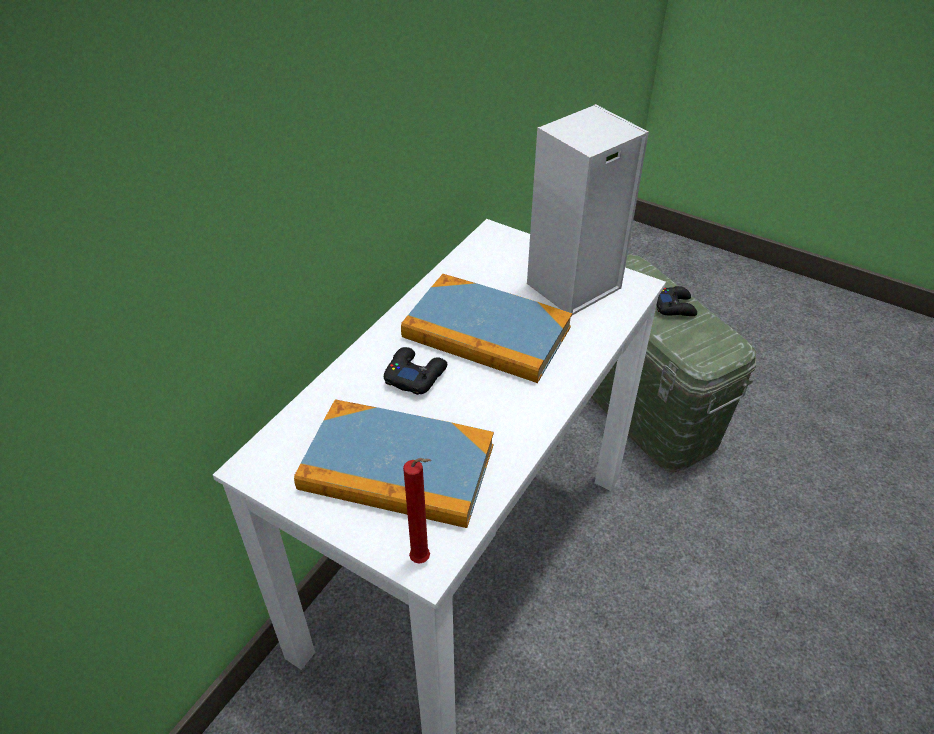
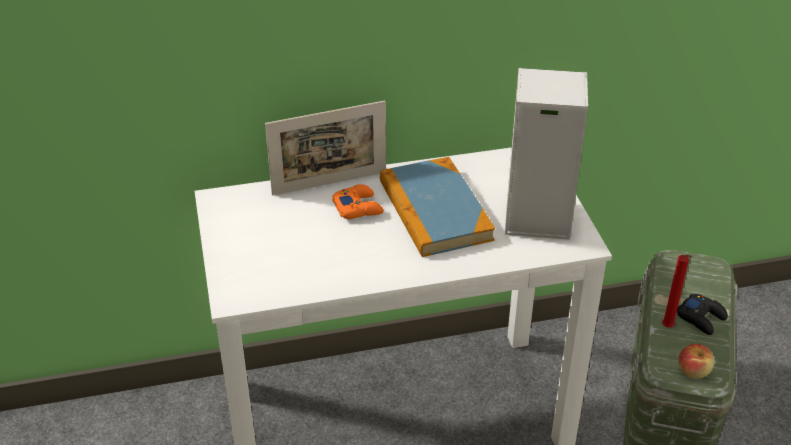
camera: 45 degrees right, 5 degrees down
(353, 369) = (329, 183): none -> picture frame
(397, 468) = (281, 247): book -> none
(415, 375) = (358, 207): black game controller -> orange game controller
(423, 560) = (233, 296): red candle -> red candle (668, 328)
(721, 350) = (693, 371): none -> apple

